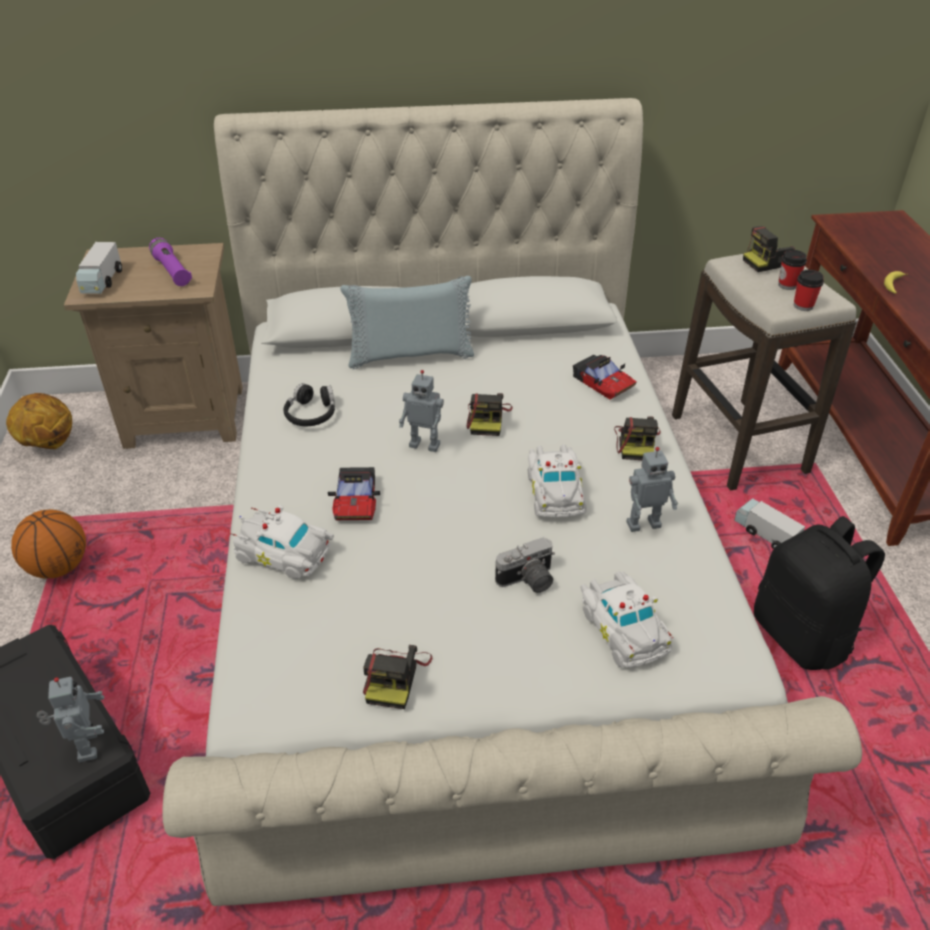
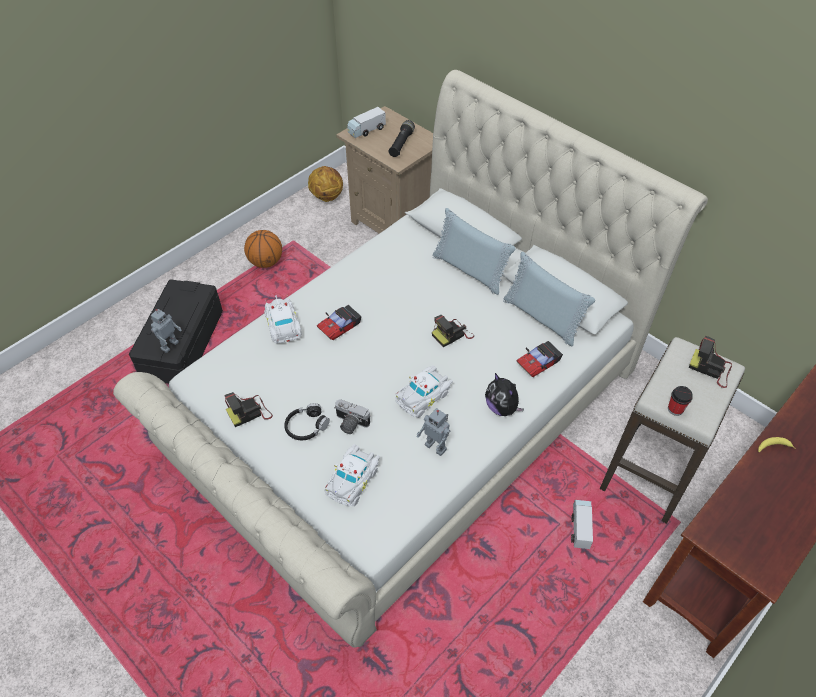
camera: 50 degrees right, 10 degrees up
(172, 271) = (401, 144): purple flashlight -> black flashlight
(311, 414) = (383, 267): black headphones -> black headphones (306, 426)
(425, 444) = (405, 323): toy robot -> none
(544, 347) = (542, 318): none -> blue pillow
(603, 382) = (538, 362): toy car -> toy car turned 45 degrees clockwise
(637, 442) = (502, 407): camera -> plush toy
(787, 285) = (694, 390): cup -> none
(802, 636) = (514, 588): black backpack -> none

